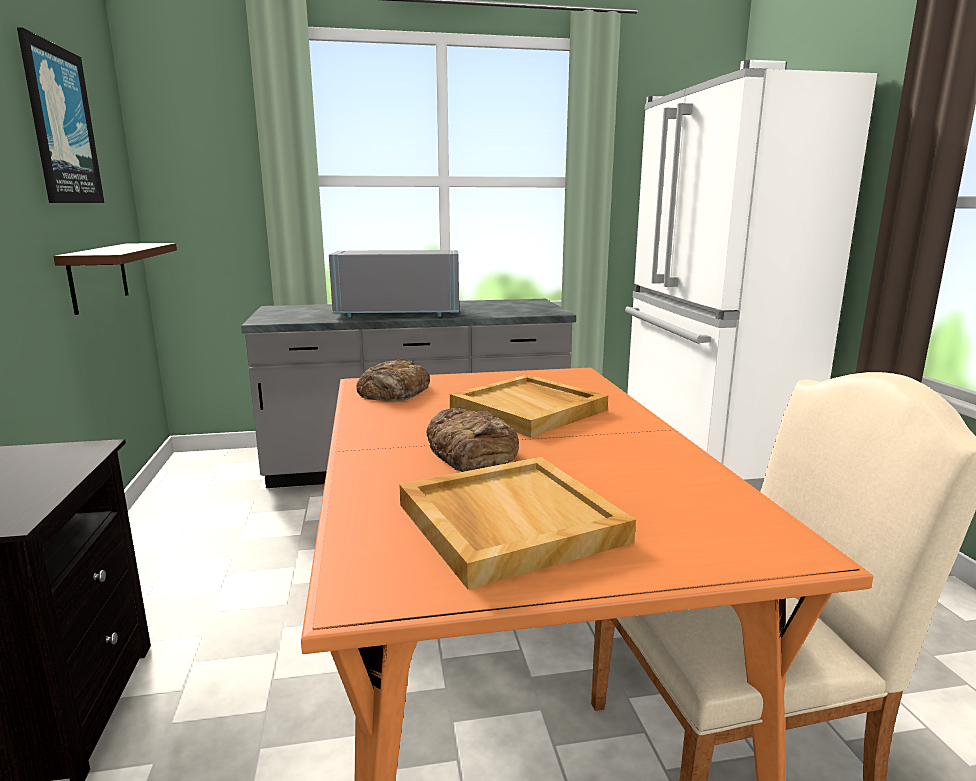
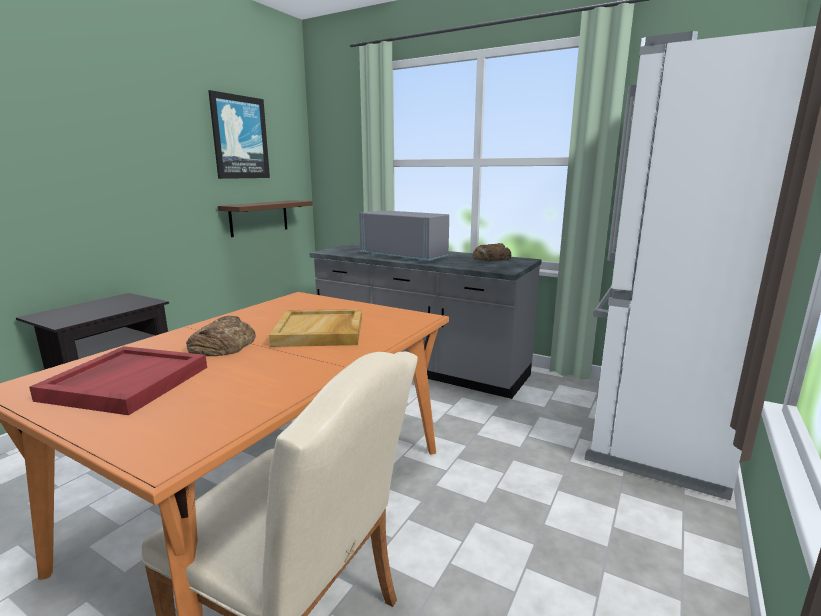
camera: 40 degrees right, 0 degrees up
(394, 391) = (294, 304): bread -> bread (491, 258)
(508, 522) = (126, 382): beige tray -> red tray

